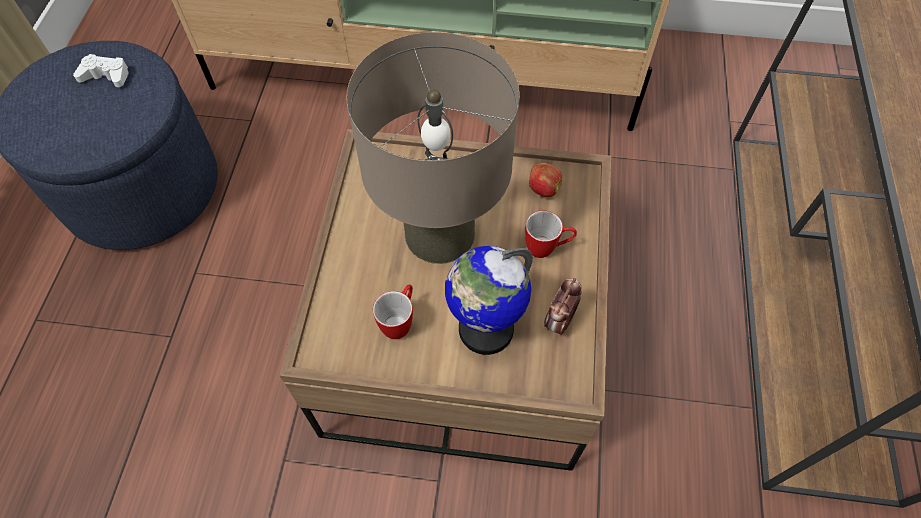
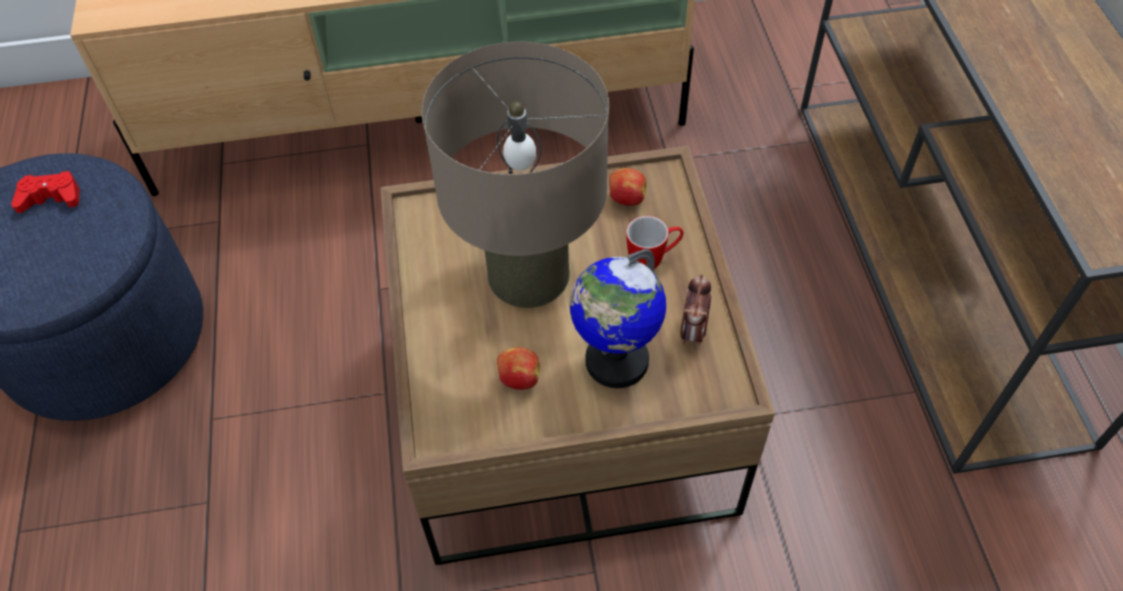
camera: 15 degrees left, 5 degrees down
(106, 76) = (51, 198): white game controller -> red game controller
(400, 321) = (518, 378): mug -> apple

